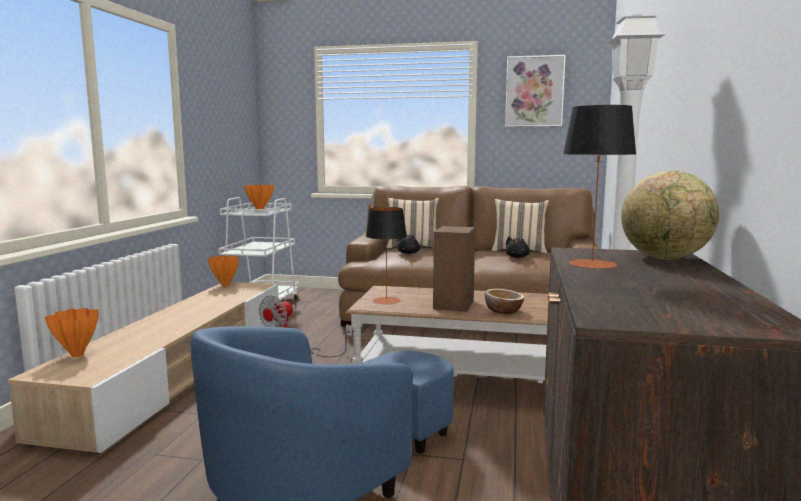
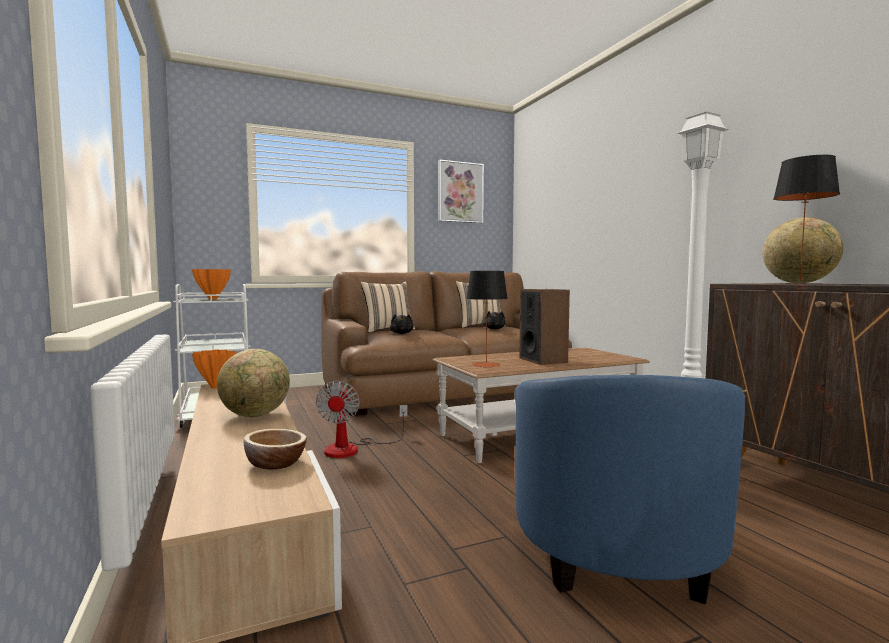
camera: 35 degrees left, 5 degrees down
(77, 355) = (203, 484): orange vase -> none
(195, 314) = (255, 415): none -> globe
(503, 311) = (589, 359): bowl -> bowl (275, 463)

